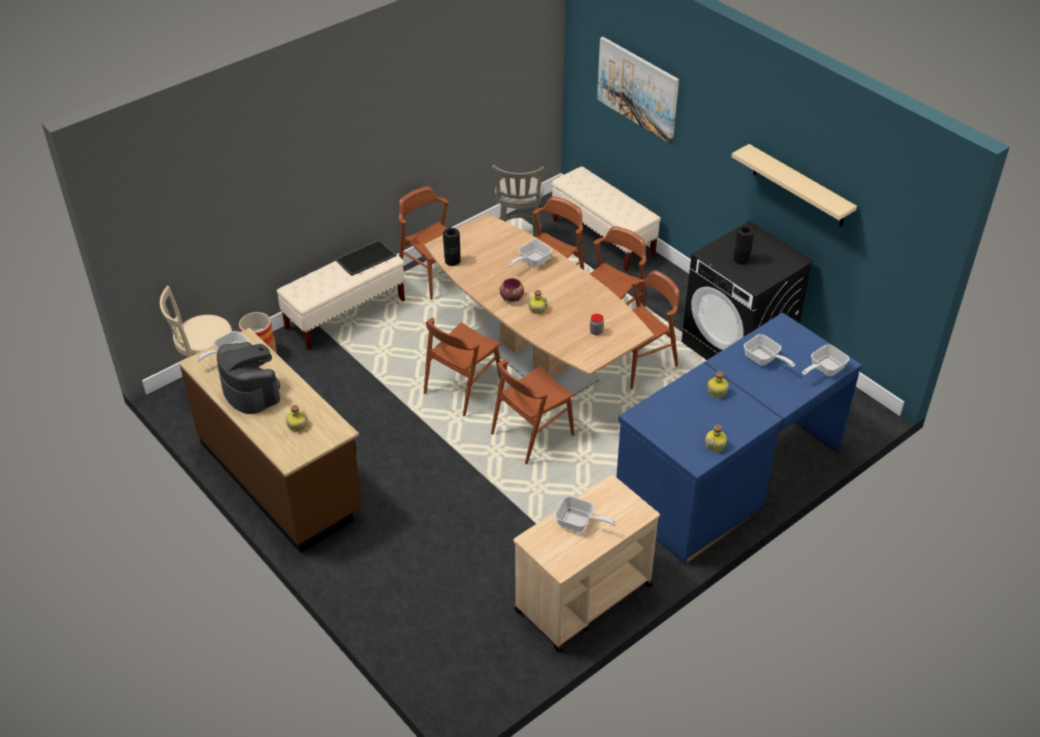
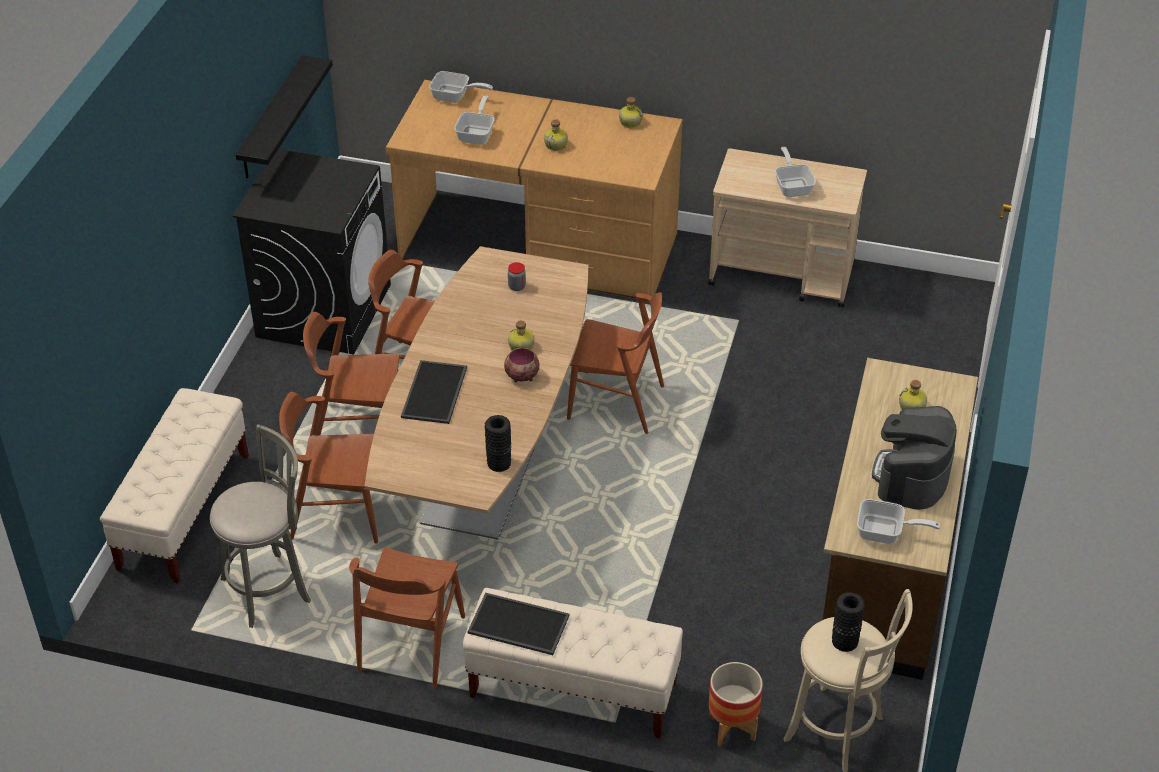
camera: 125 degrees left, 0 degrees up
(463, 388) = (600, 494): brown chair -> none
(531, 261) = (435, 393): frying pan -> tray
(637, 89) = (106, 289): picture -> none
(727, 476) = (538, 248): blue desk -> brown desk
(741, 259) = (320, 195): black vase -> black vase (844, 641)
(799, 186) = (242, 100): beige shelf -> none
(826, 246) = (272, 119): none -> black shelf

